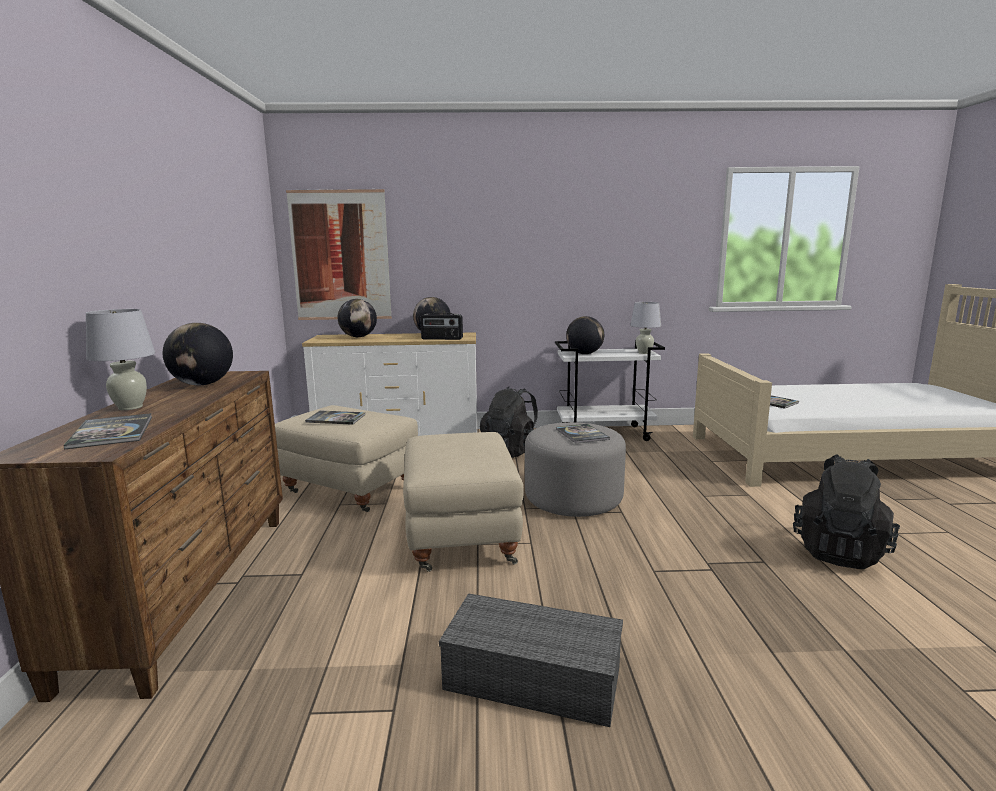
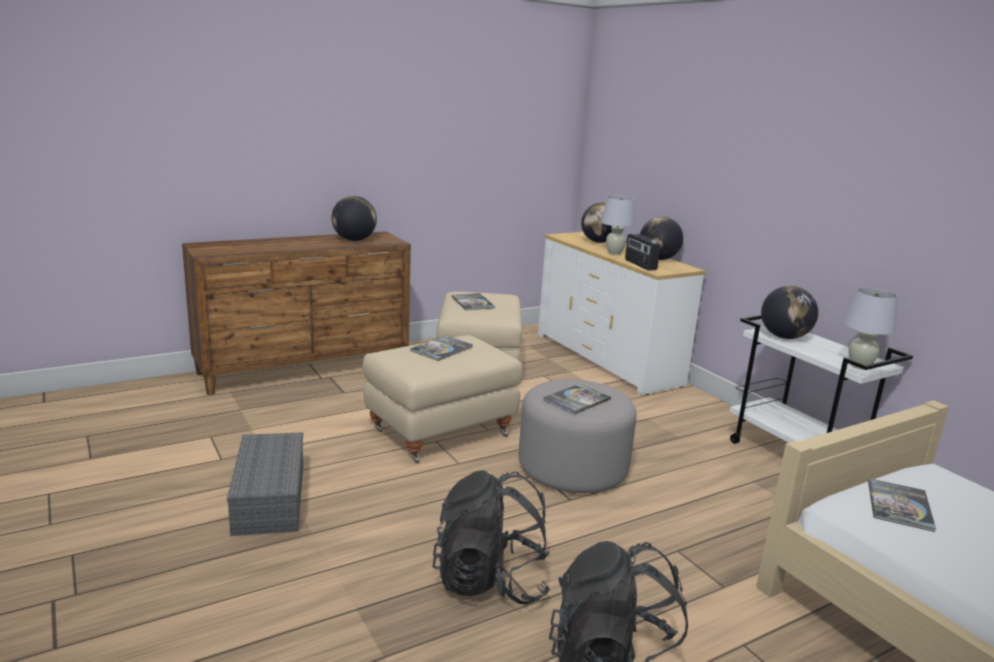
camera: 60 degrees right, 5 degrees up
(112, 432) = (239, 248): book -> book (442, 349)
(130, 407) = (289, 240): white table lamp -> white table lamp (614, 253)
(340, 255) = (619, 156): picture -> none
(512, 451) = (655, 415): black backpack -> black backpack (490, 581)

